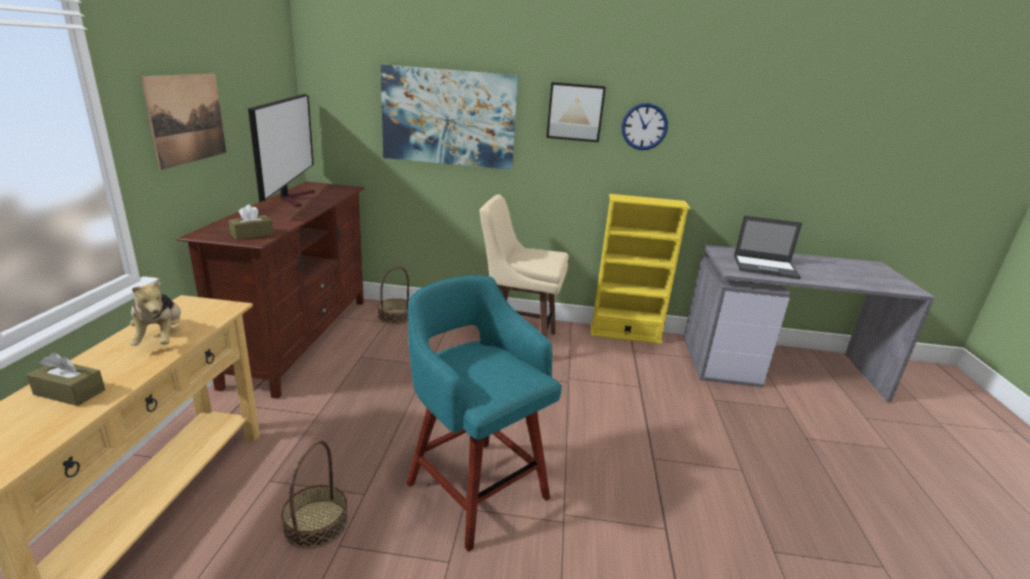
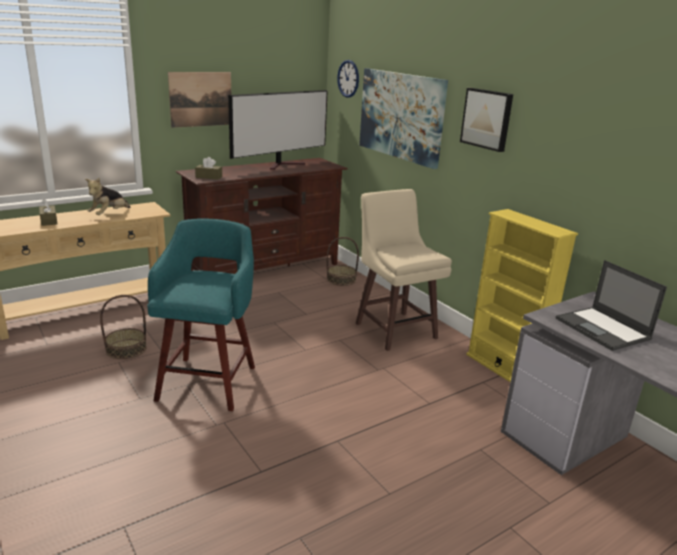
camera: 50 degrees right, 0 degrees up
(644, 126) = (545, 140): wall clock -> wall clock (348, 78)

